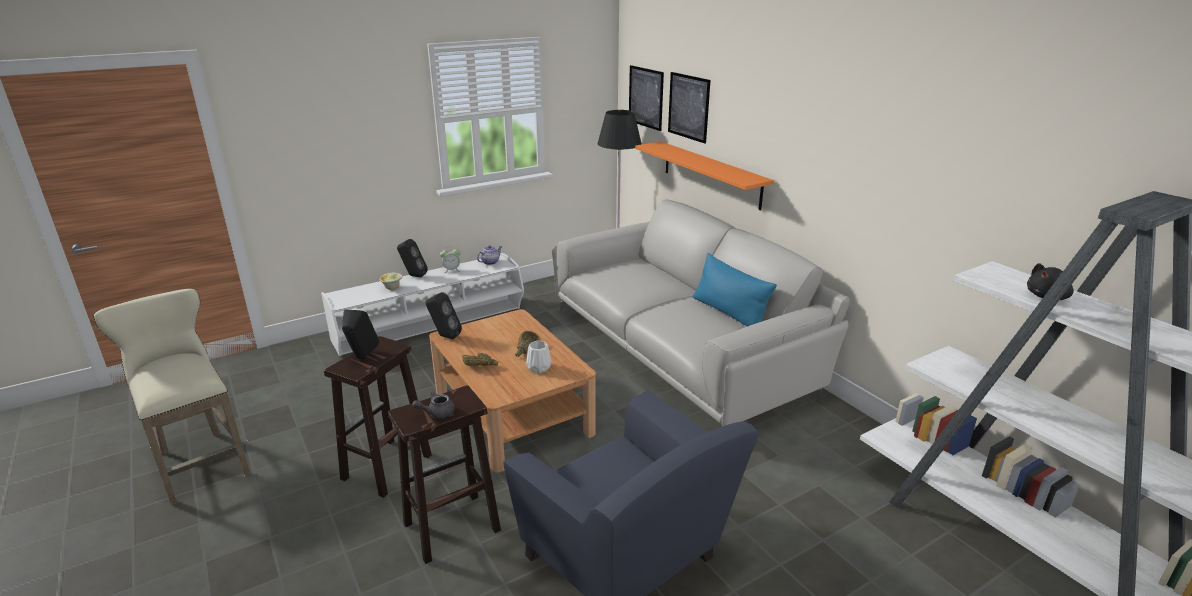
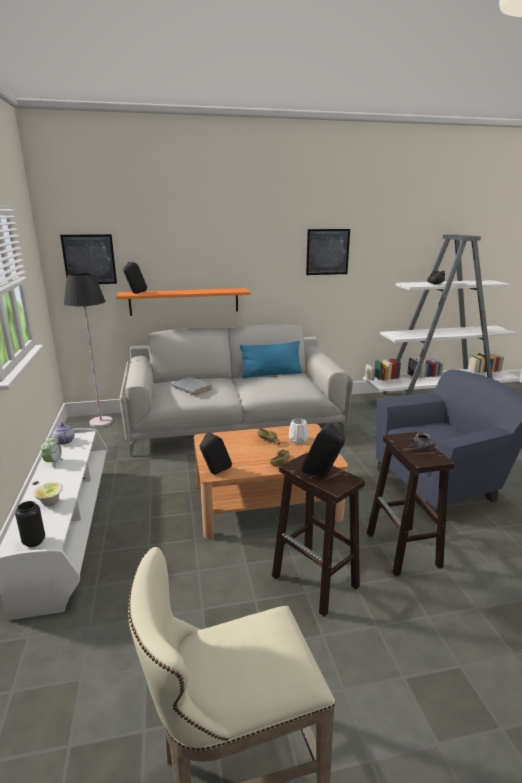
camera: 70 degrees left, 5 degrees down
(343, 298) = (34, 541): none -> black vase
(413, 276) = (35, 486): black speaker -> black speaker (135, 293)
(626, 276) = (191, 388): none -> grey book
(688, 107) = (149, 257): picture -> picture (327, 252)

